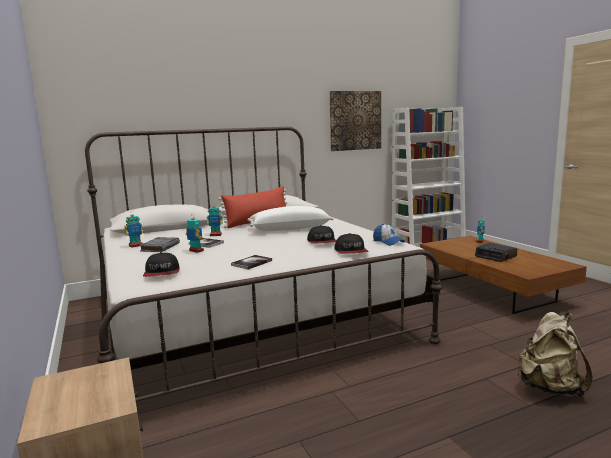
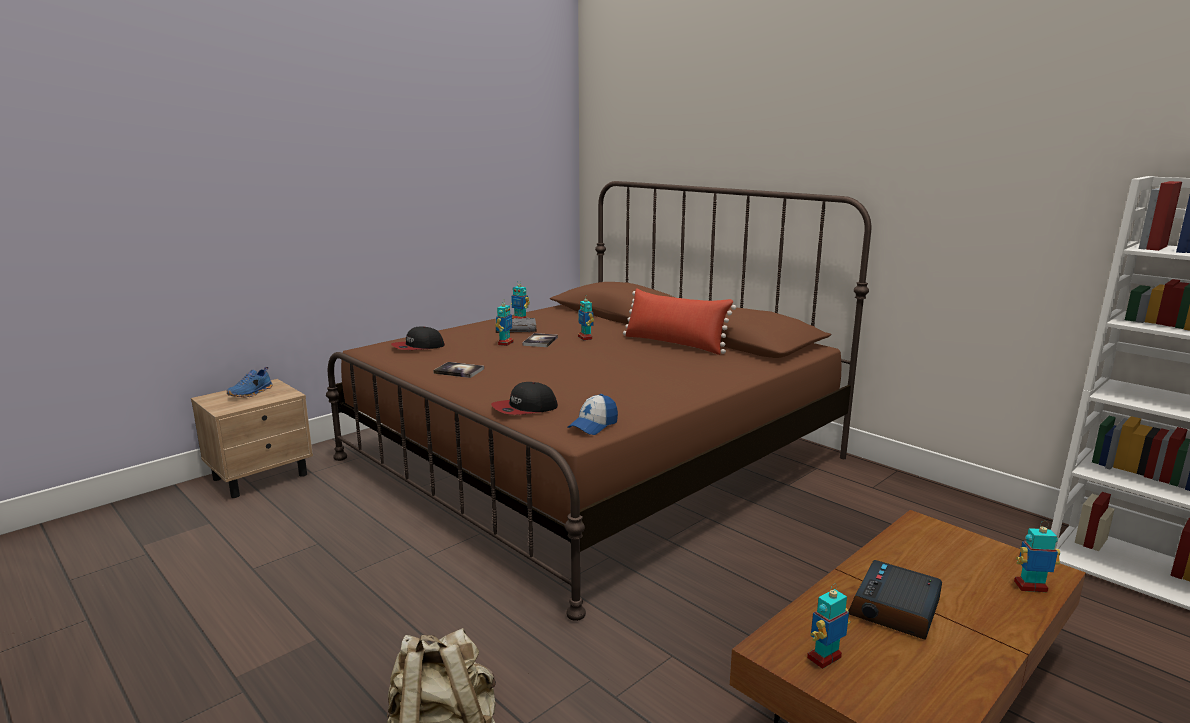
camera: 70 degrees right, 5 degrees up
(72, 391) = (251, 393): none -> blue shoe
(246, 316) = (592, 458): white bed -> brown bed
(290, 229) = (646, 363): white pillow -> none
(322, 242) = (573, 389): cap -> none
(355, 120) = (1023, 197): picture -> none
(531, 269) = (825, 658): none -> toy robot

